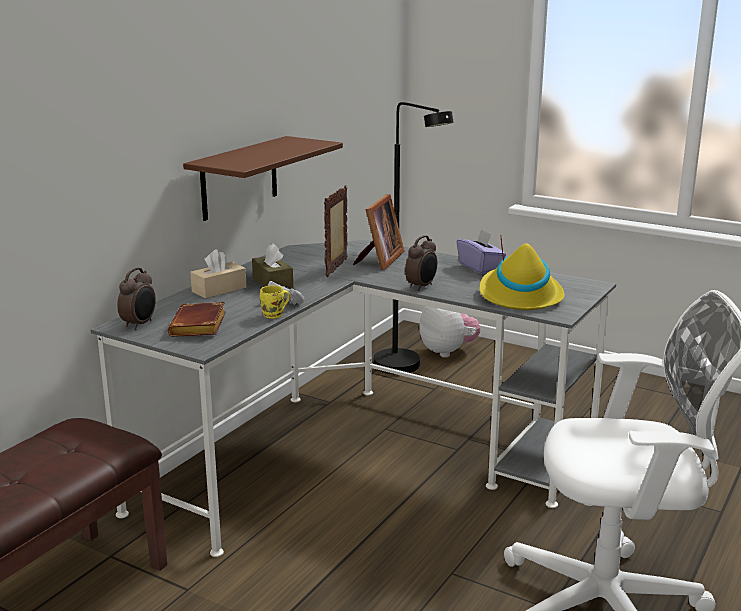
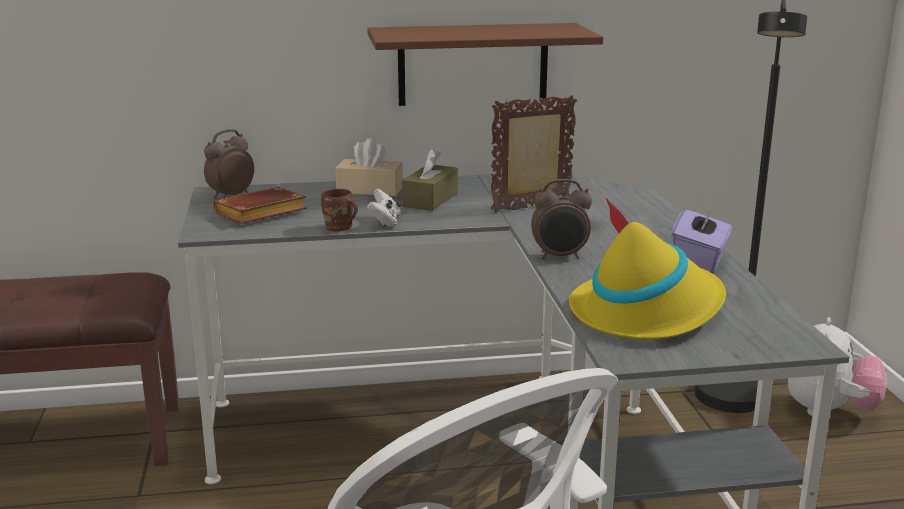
camera: 50 degrees right, 0 degrees up
(140, 324) = (230, 196): alarm clock -> alarm clock turned 150 degrees clockwise
(274, 315) = (339, 228): yellow mug -> brown mug
(379, 260) = (600, 215): picture frame -> none

